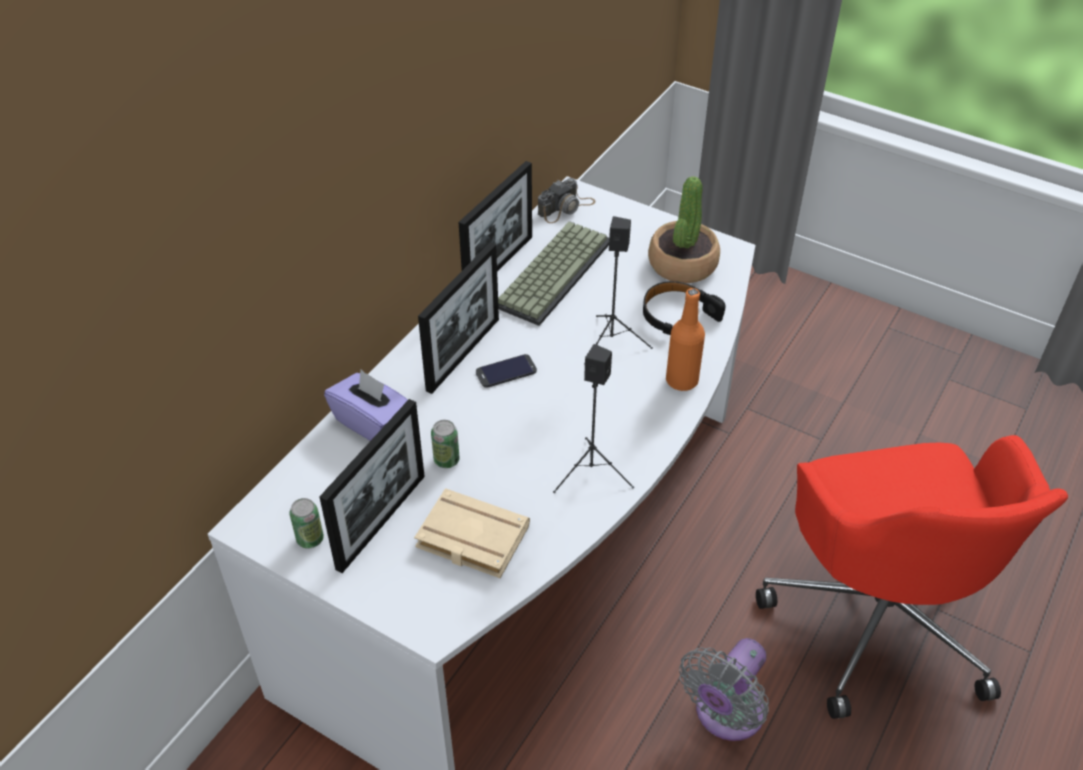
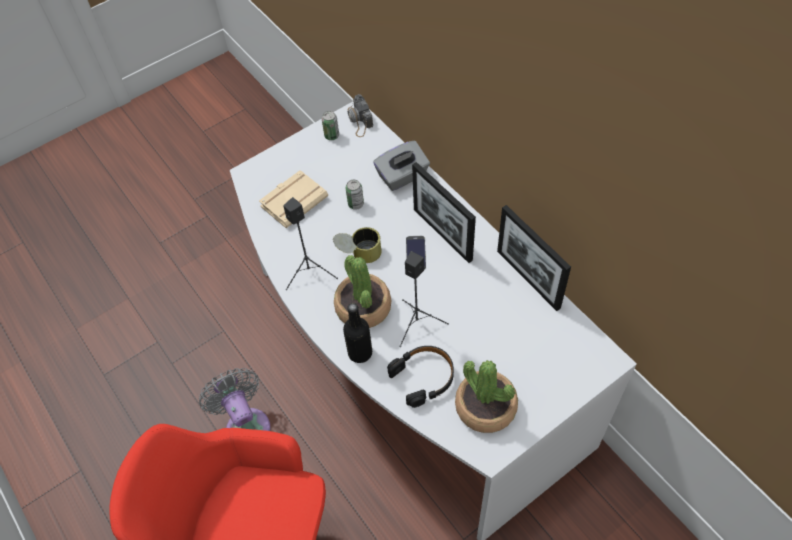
camera: 115 degrees right, 10 degrees up
(373, 423) = (402, 176): purple tissue box -> grey tissue box
(381, 521) = (327, 166): picture frame -> none
(535, 428) = (359, 254): none -> can
(553, 272) = (509, 312): keyboard -> none
(566, 208) = (588, 347): camera -> camera (359, 120)
(616, 397) = (363, 307): none -> potted plant
(681, 380) = (360, 353): orange bottle -> black bottle

